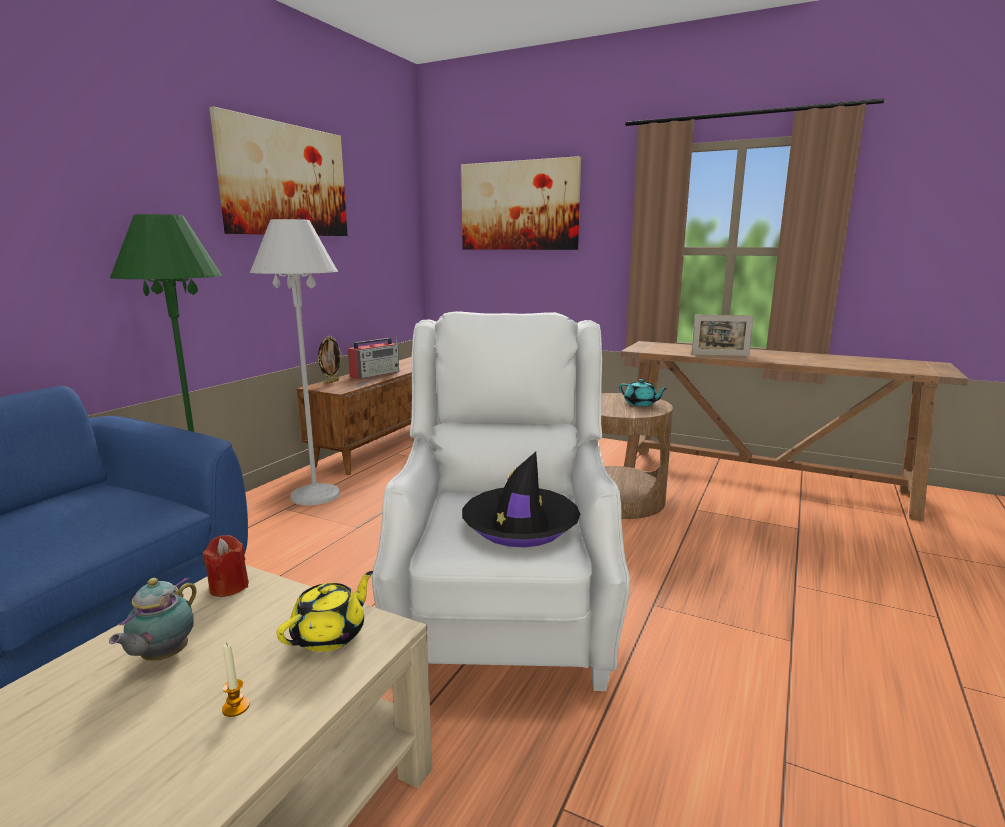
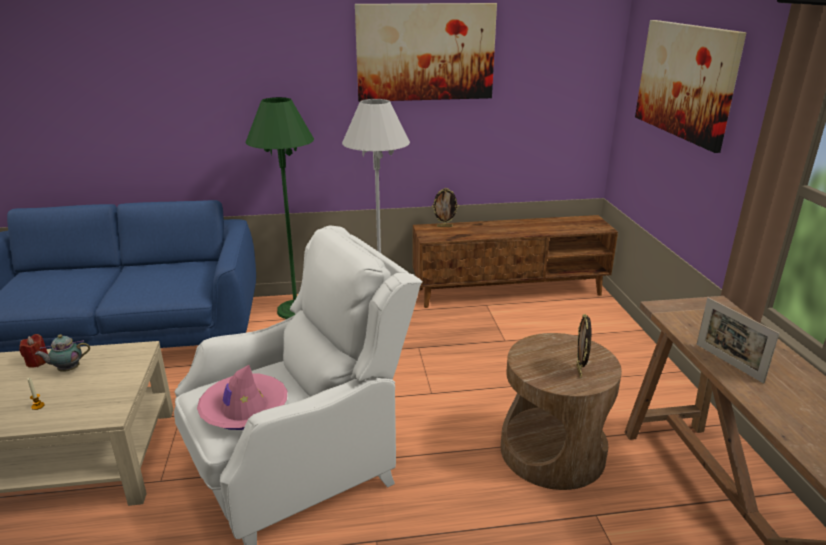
camera: 55 degrees right, 10 degrees up
(229, 586) = (132, 353): red candle -> red candle (37, 362)
(330, 635) = (100, 402): yellow teapot -> none
(376, 374) = (490, 229): radio -> none
(520, 527) = (244, 409): black hat -> pink hat
(641, 404) = (579, 371): turquoise teapot -> picture frame

